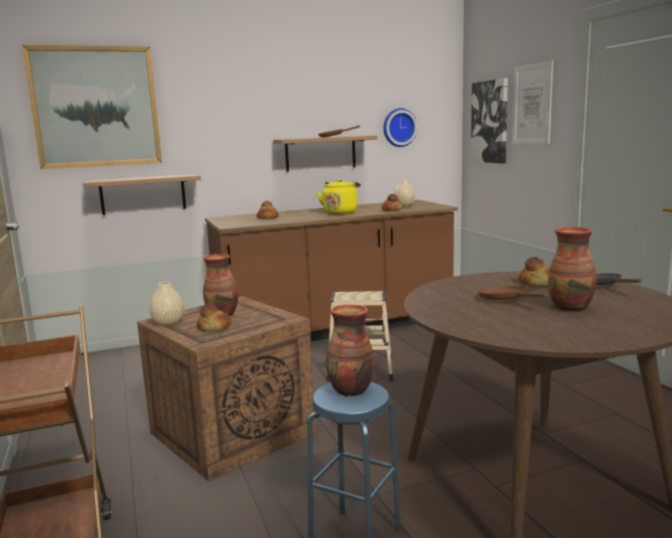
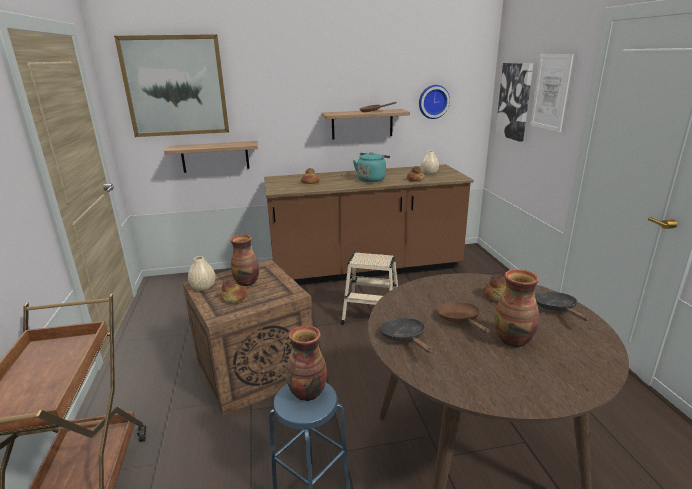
camera: 10 degrees right, 10 degrees up
(340, 212) = (372, 179): yellow kettle -> turquoise kettle
(455, 316) = (405, 338): none -> black frying pan

